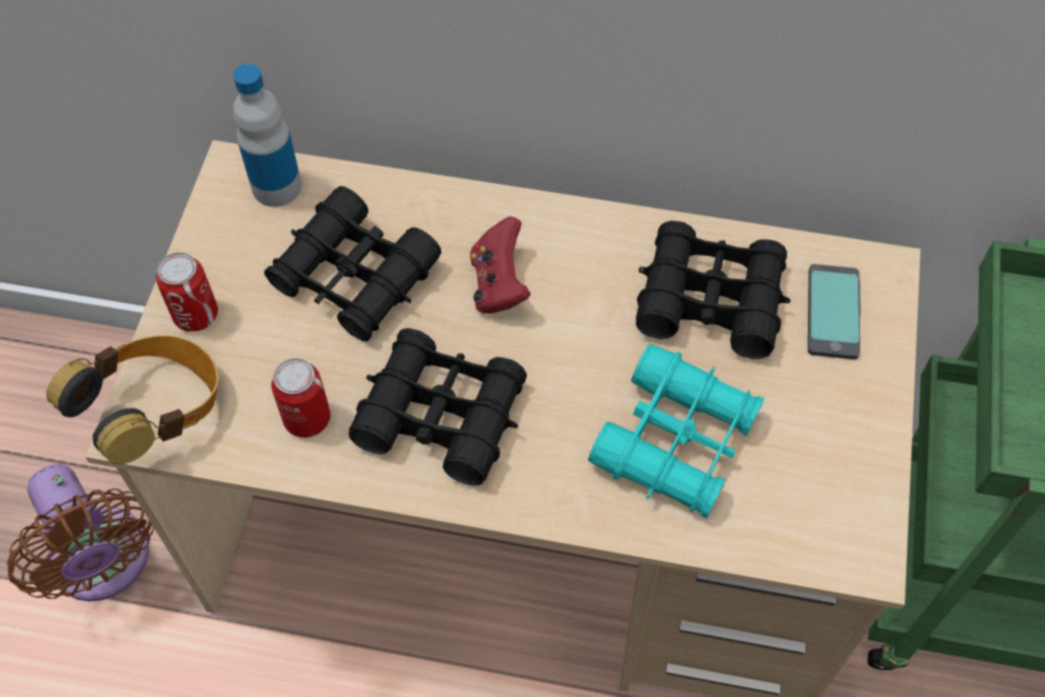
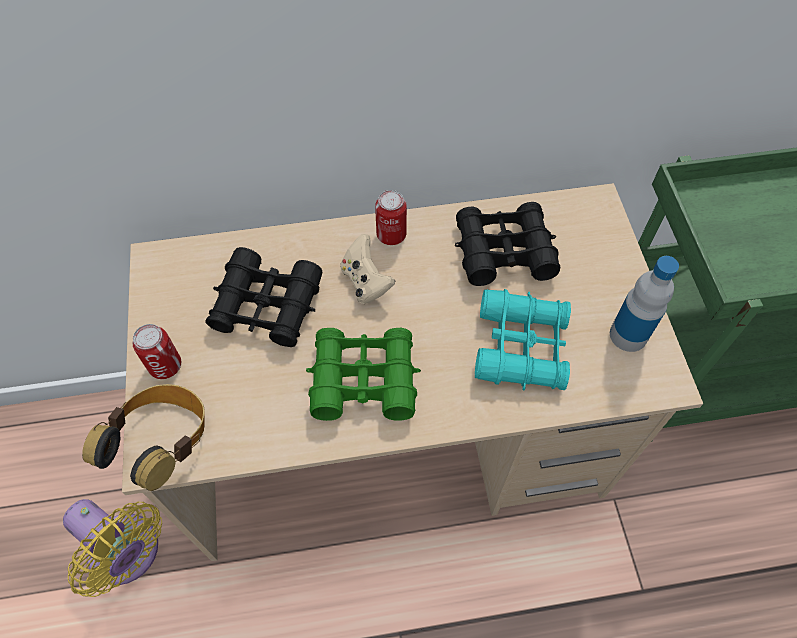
camera: 20 degrees left, 0 degrees up
(103, 564) = (129, 554): brown fan -> yellow fan
(276, 186) = (188, 262): bottle -> bottle (628, 335)
(307, 418) = (273, 412): can -> can (391, 235)
(441, 415) = (363, 380): black binoculars -> green binoculars
(498, 284) = (366, 282): red game controller -> beige game controller
(833, 312) = (581, 236): phone -> none

